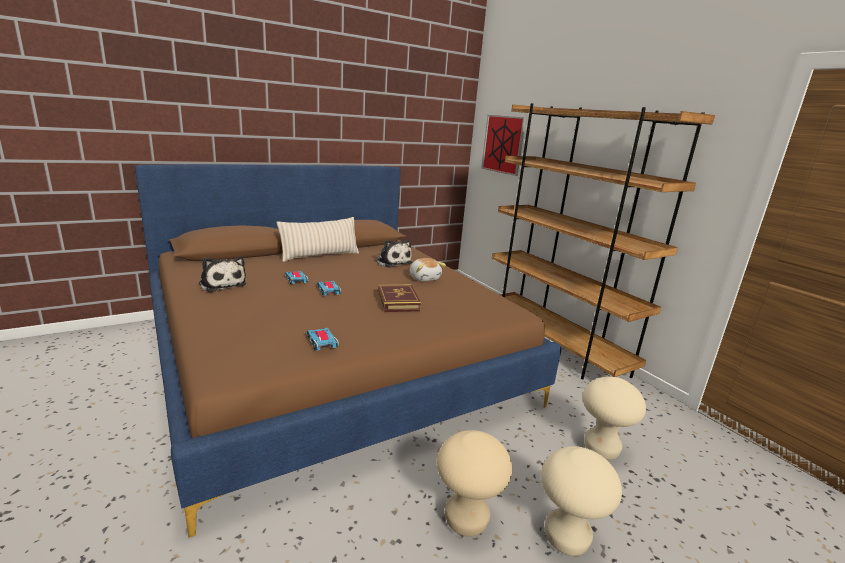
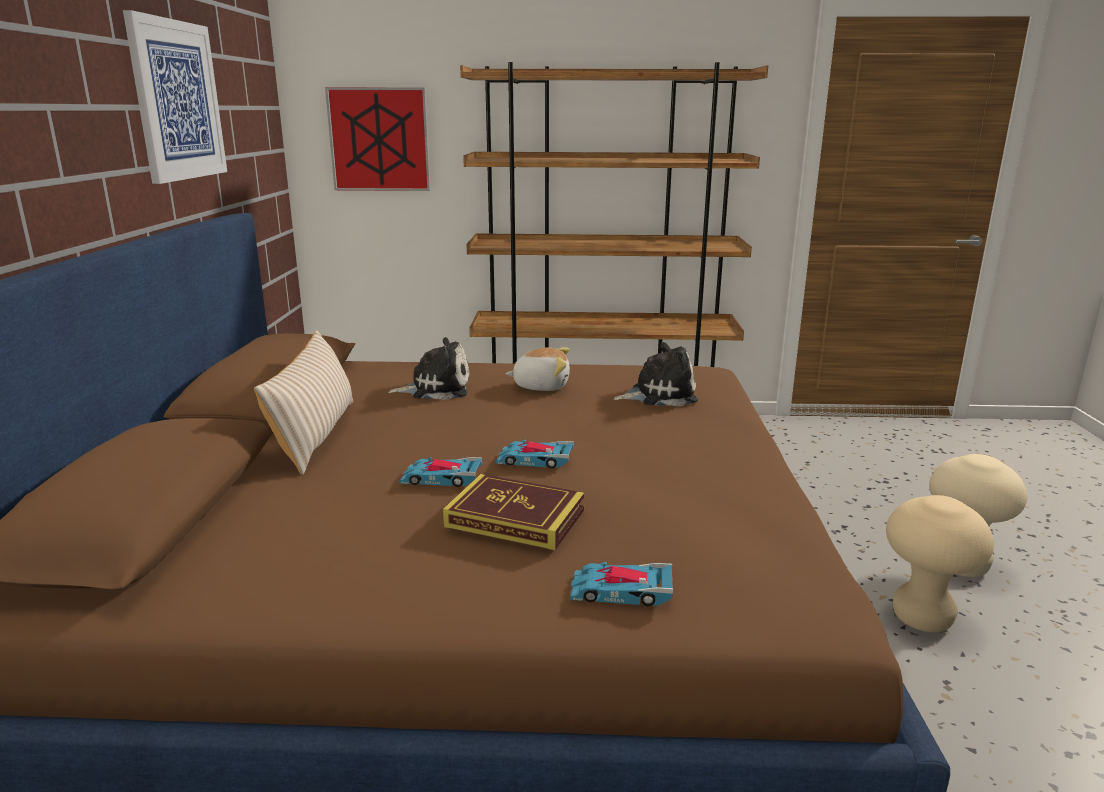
camera: 55 degrees left, 0 degrees up
(222, 284) = (367, 561): plush toy -> plush toy (659, 395)
(321, 341) = (750, 506): toy car -> toy car (621, 591)
(377, 114) = (177, 100): none -> picture
(398, 301) = (619, 423): book -> book (515, 518)
(600, 450) = (829, 488): beige stool -> none

